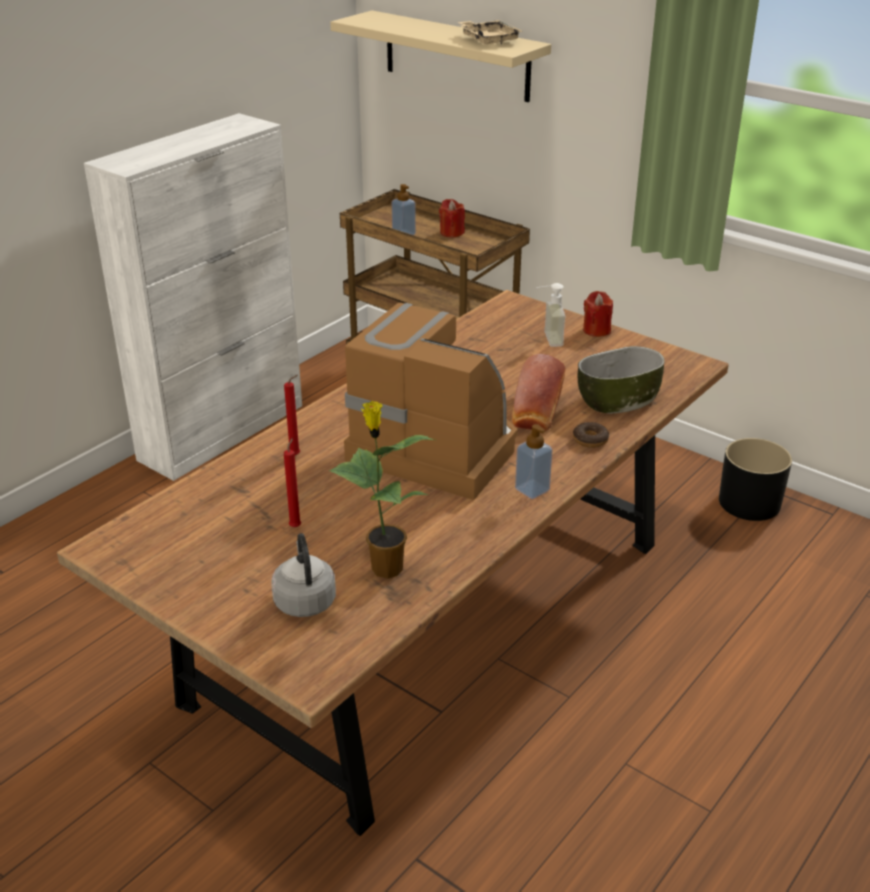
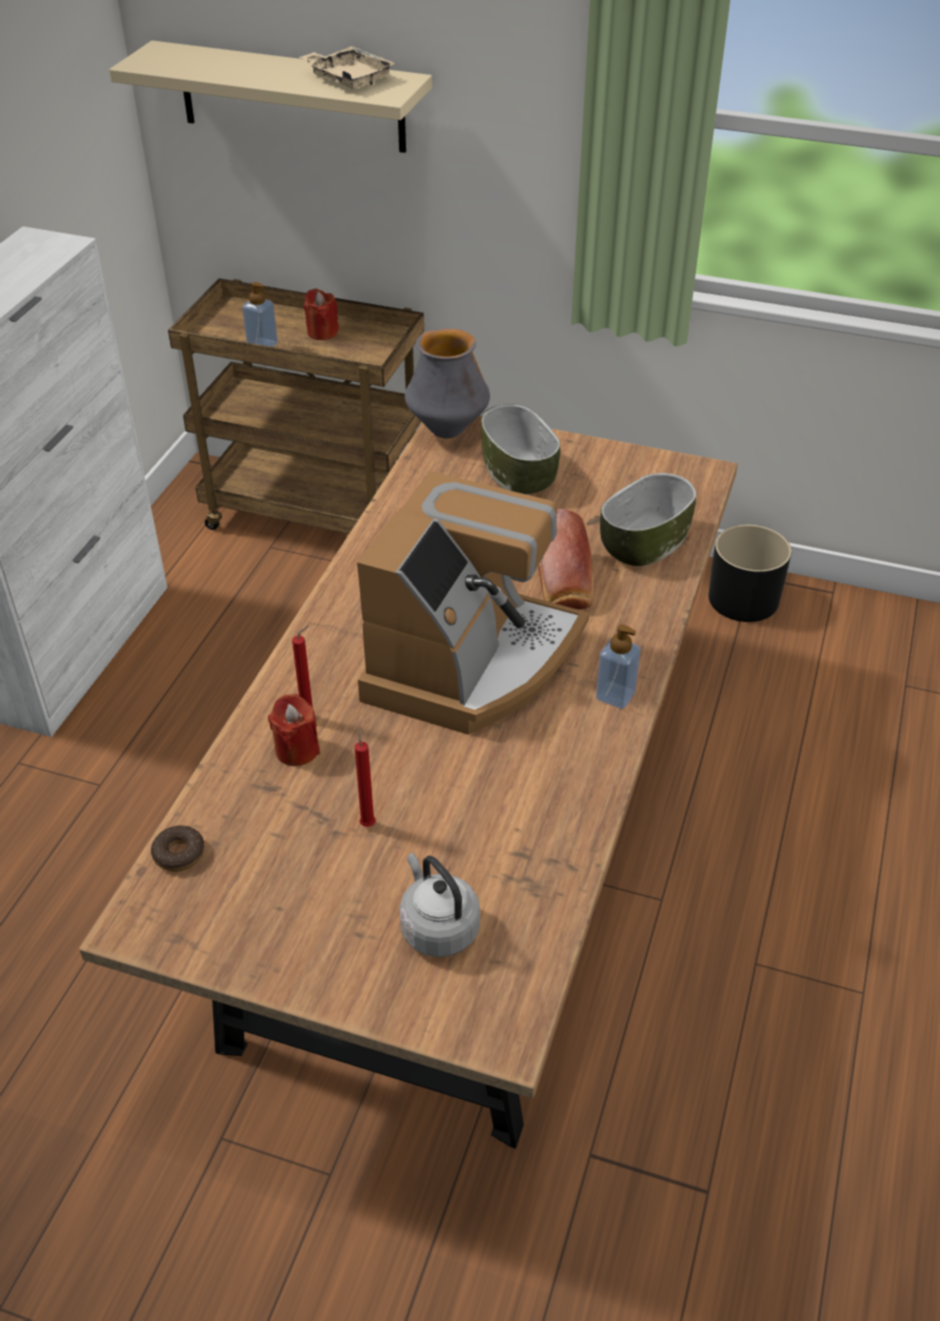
camera: 20 degrees left, 10 degrees up
(385, 567) = (506, 853): potted plant -> none
(434, 446) = (471, 662): coffee machine -> coffee machine turned 105 degrees clockwise
(508, 305) = (447, 430): none -> vase
(546, 339) = (519, 472): soap dispenser -> bowl
(590, 440) = (643, 608): donut -> donut (179, 854)
(596, 330) = (569, 447): red candle -> red candle (297, 750)

